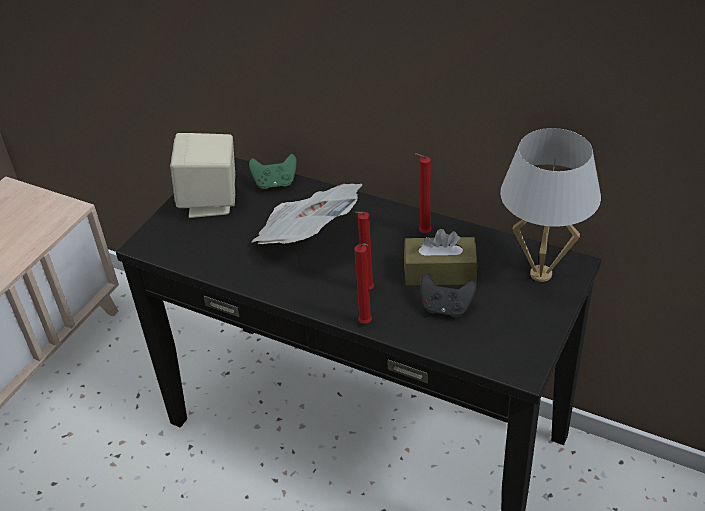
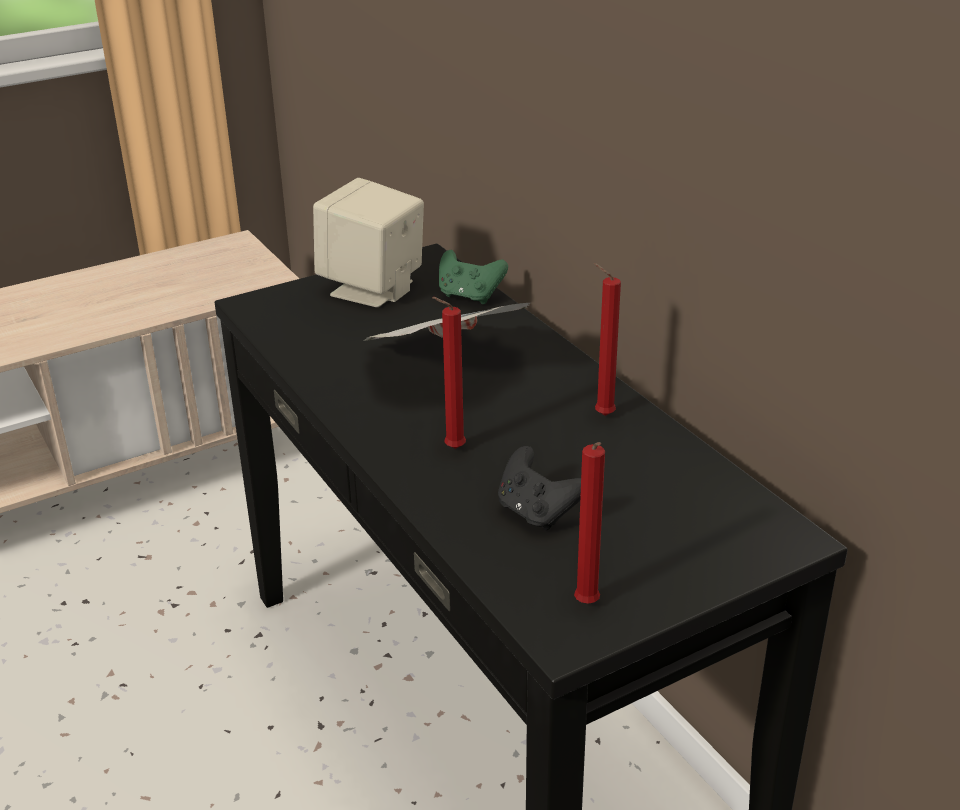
camera: 30 degrees right, 10 degrees down
(366, 324) = (409, 486): red candle -> red candle (587, 606)
(440, 272) = (575, 468): brown tissue box -> none
(541, 273) = (725, 528): white table lamp -> none

